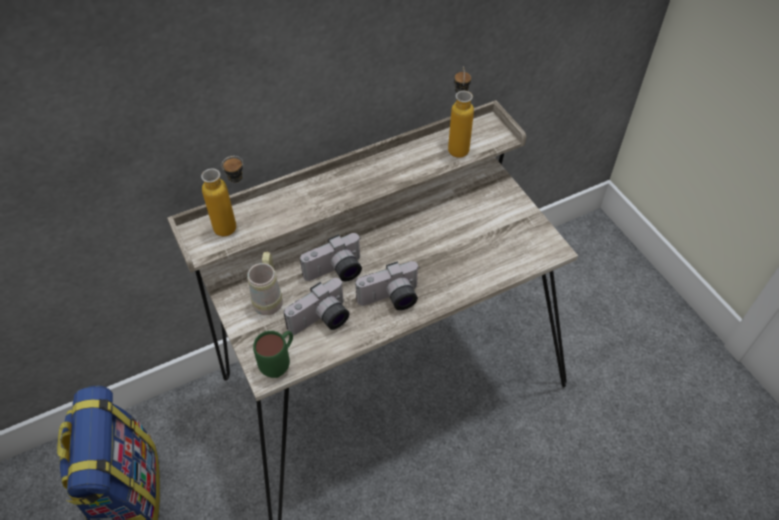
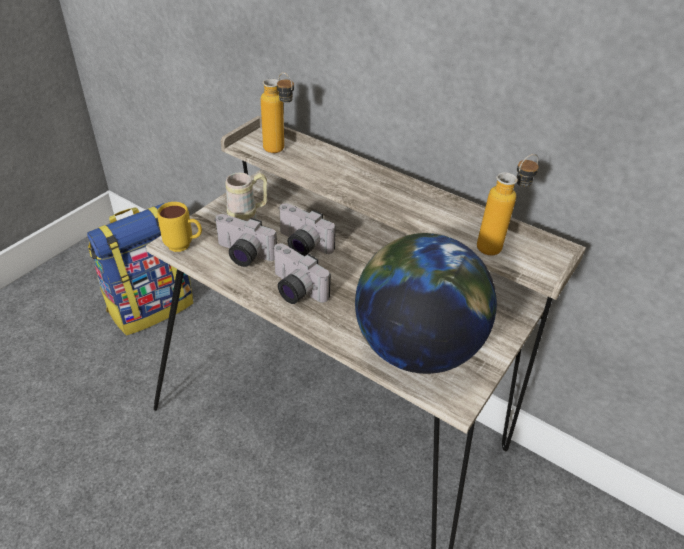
camera: 60 degrees right, 10 degrees down
(280, 363) = (184, 246): green mug -> yellow mug
(495, 249) = (416, 347): none -> globe

